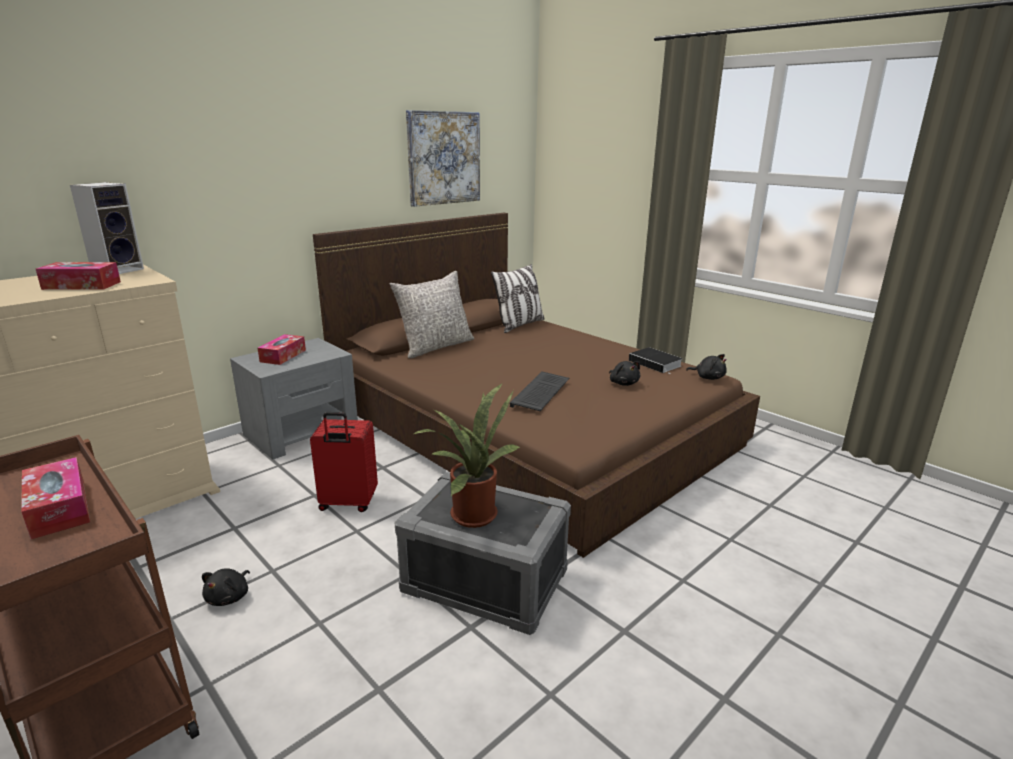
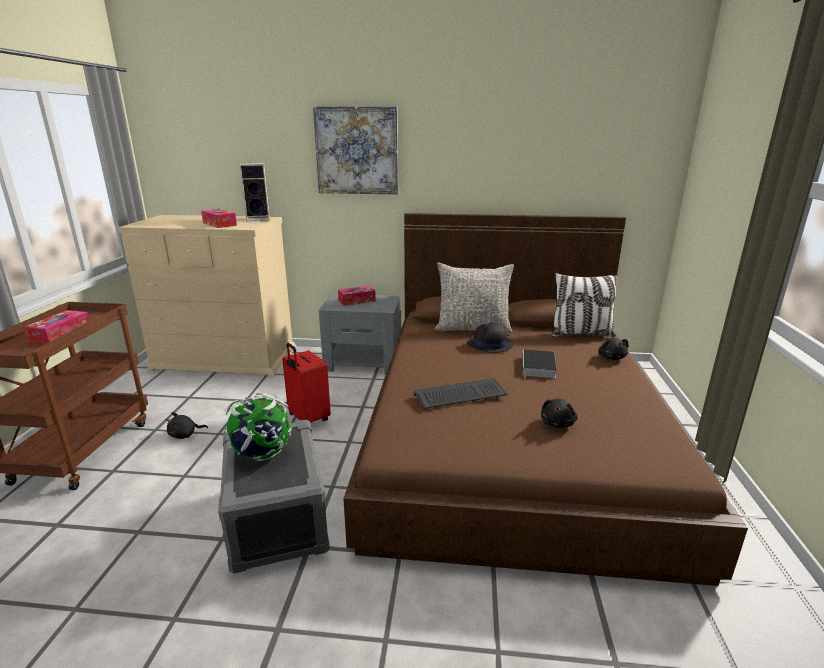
camera: 50 degrees right, 0 degrees up
(443, 158) = (552, 156): picture -> picture (357, 151)
(470, 513) = (262, 454): potted plant -> globe
(476, 353) = (489, 344): none -> black hat
(656, 363) = (642, 422): book -> book (538, 367)
(708, 377) = (674, 465): black plush toy -> black plush toy (611, 357)

